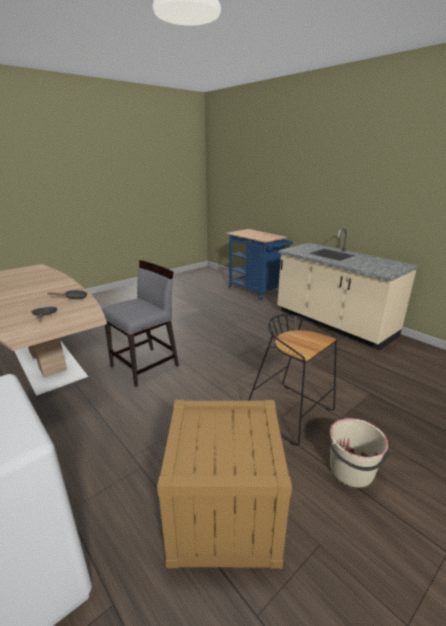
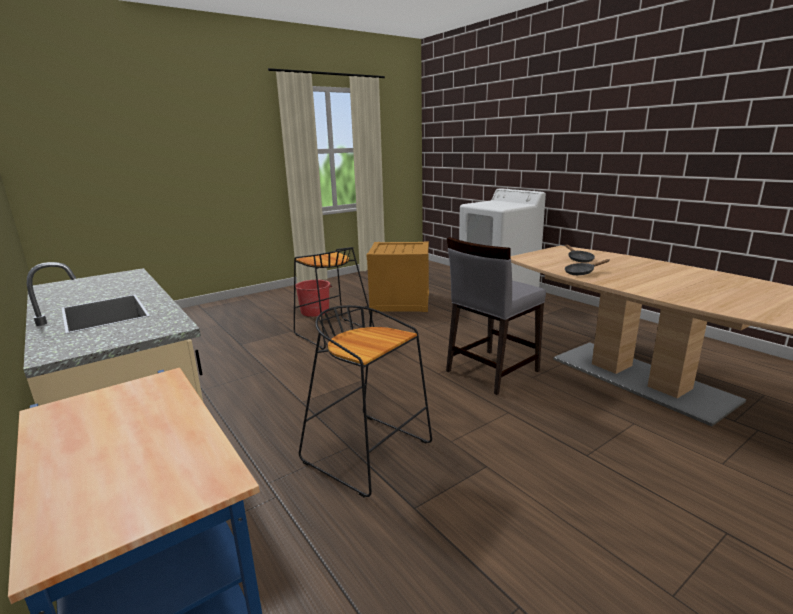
camera: 175 degrees left, 5 degrees down
(222, 322) = (369, 453): none -> black stool
(351, 470) = (315, 311): beige bucket -> red bucket

